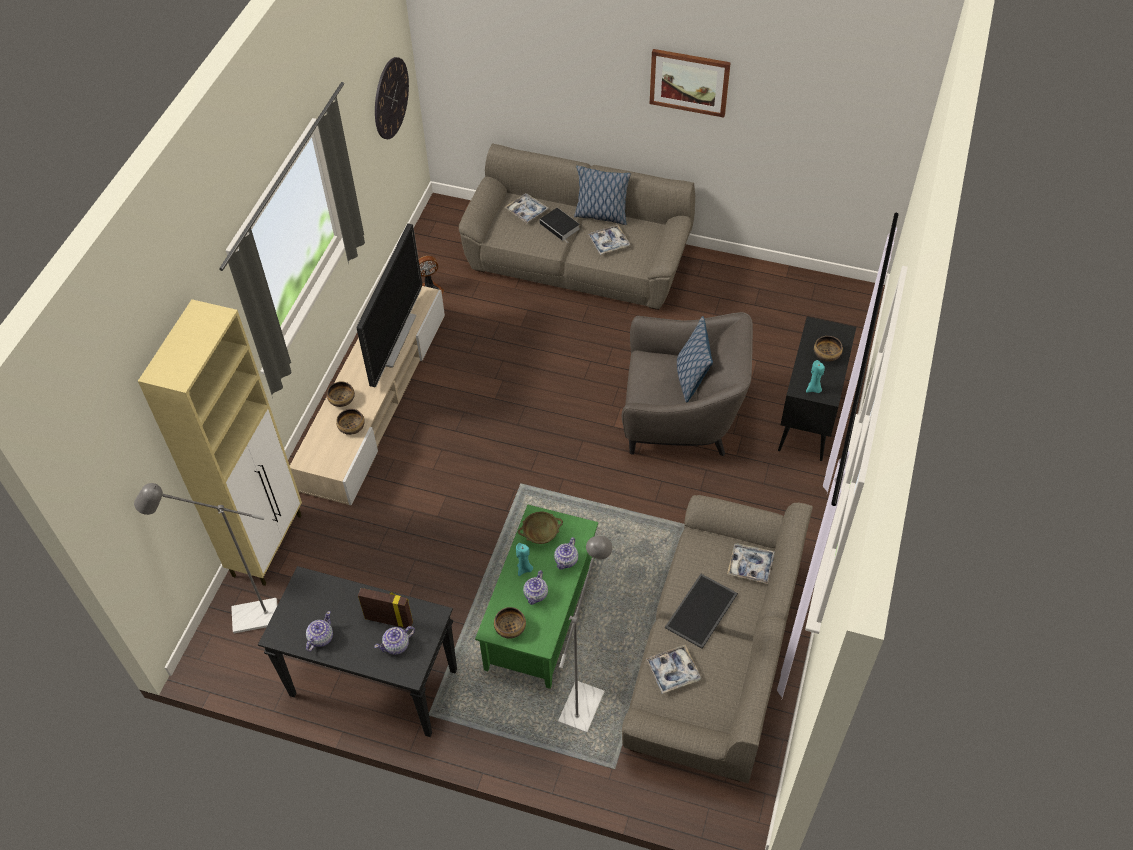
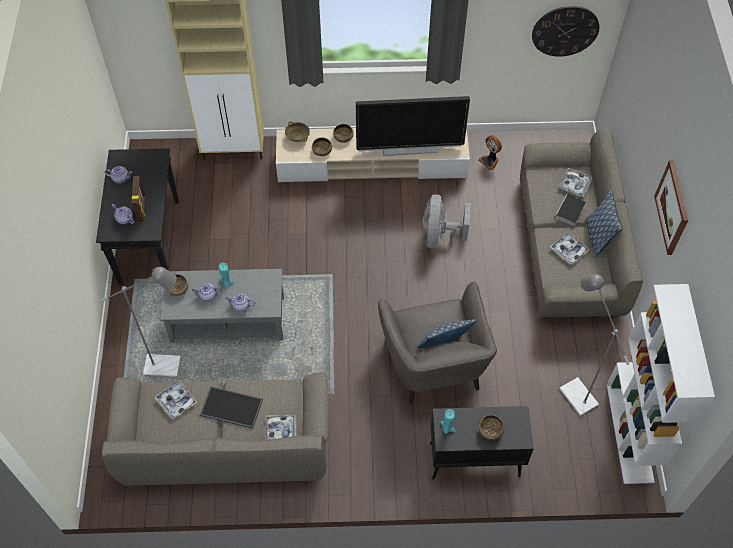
camera: 70 degrees right, 5 degrees up
(245, 618) = (177, 159): grey floor lamp -> grey floor lamp (574, 391)
(512, 365) = (439, 235): none -> grey fan
(541, 535) = (258, 284): beige bowl -> beige bowl (297, 137)
(542, 614) = (228, 320): green coffee table -> grey coffee table
(814, 285) = (630, 433): none -> white bookcase

